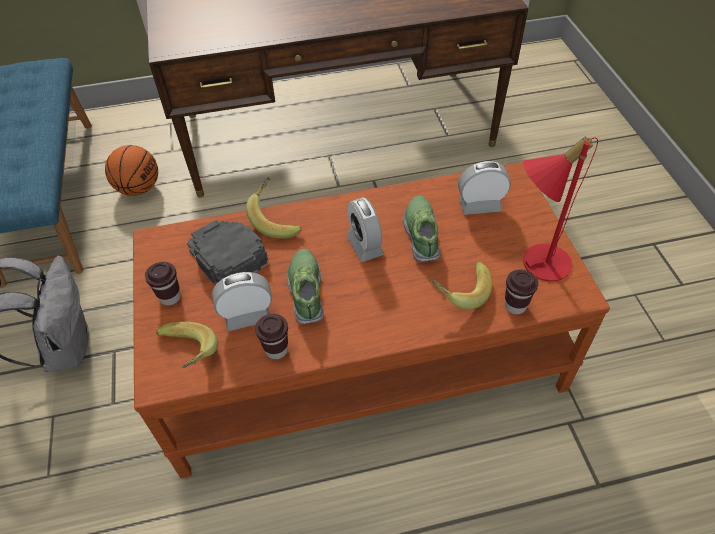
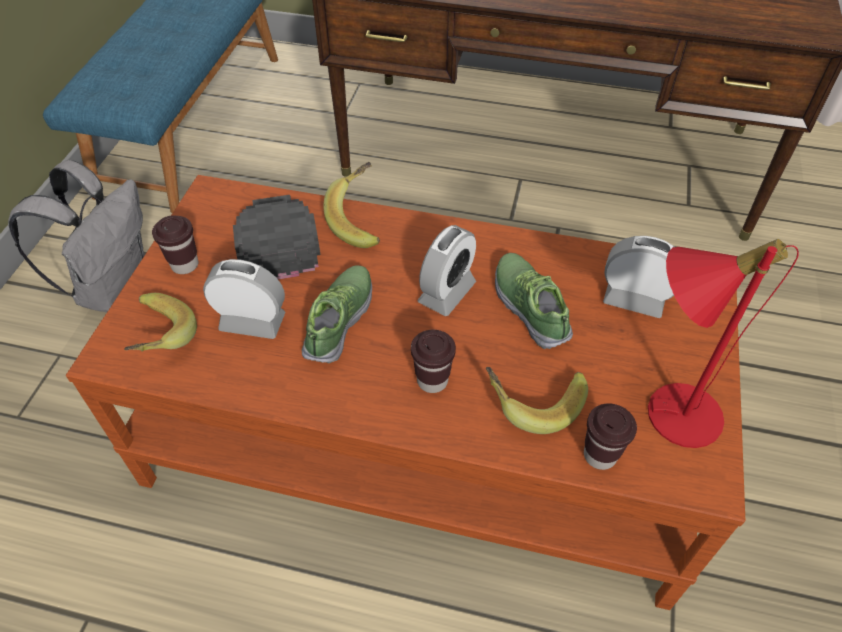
camera: 25 degrees right, 0 degrees up
(139, 188) = (286, 144): basketball -> none
(276, 350) = (258, 377): brown cup -> brown cup (432, 381)
(365, 245) = (447, 292): alarm clock -> alarm clock turned 150 degrees counterclockwise
(422, 234) = (530, 307): shoe -> shoe turned 45 degrees counterclockwise

